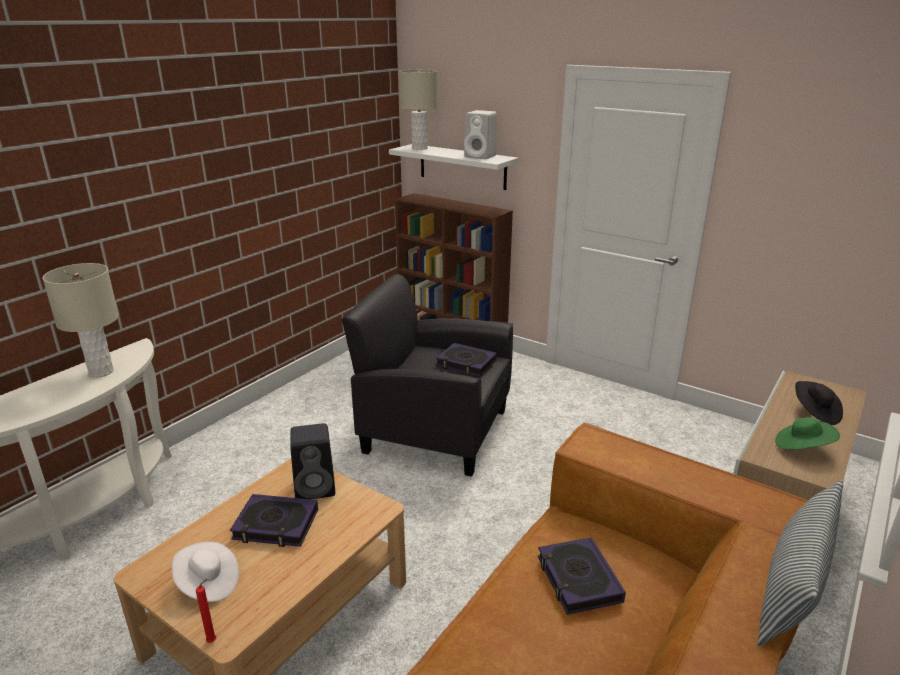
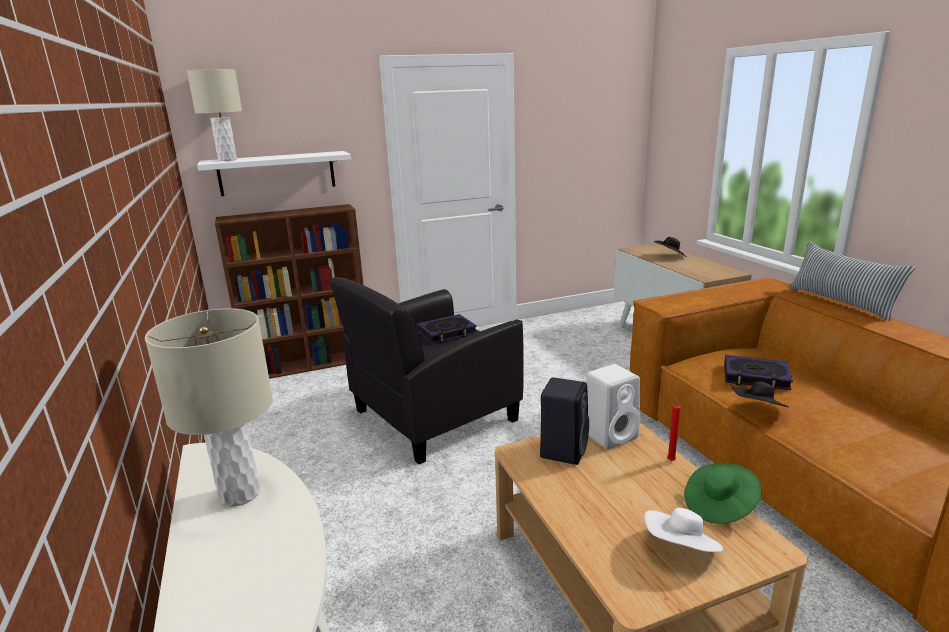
camera: 55 degrees left, 5 degrees down
(213, 641) = (774, 560): red candle -> red candle (670, 460)
(276, 525) = (609, 486): book -> none
(481, 156) = (313, 154): white speaker -> white speaker (611, 435)
(492, 595) = (758, 410): none -> black hat
(802, 447) = (703, 268): green hat -> green hat (719, 506)

